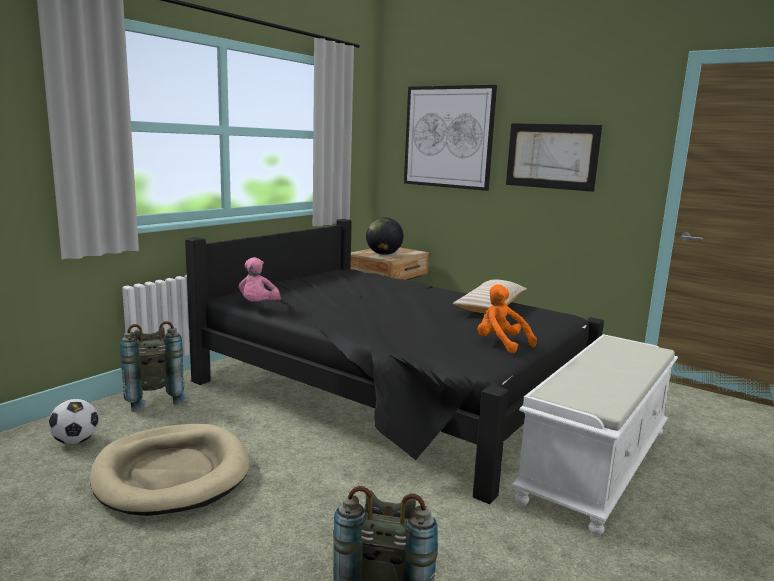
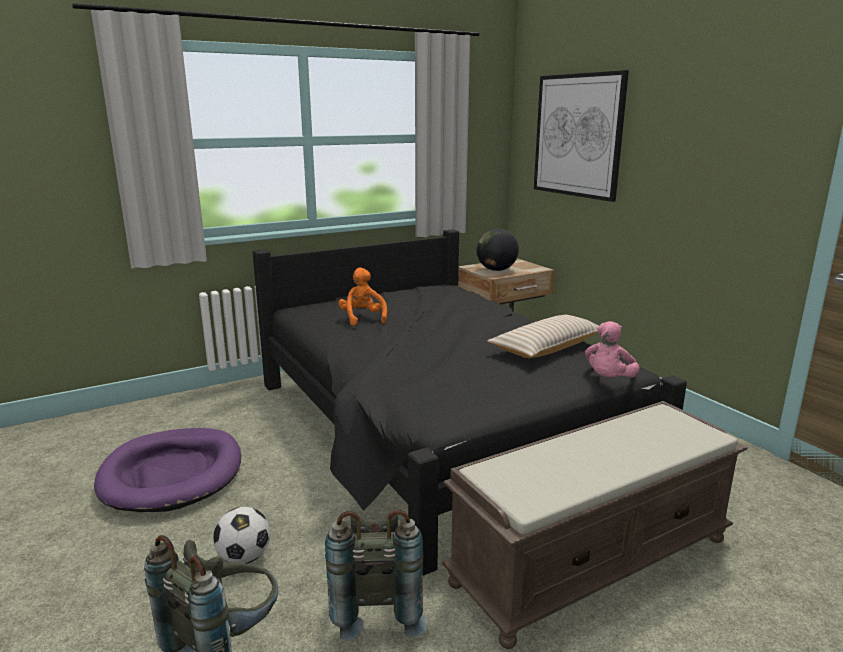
camera: 25 degrees right, 5 degrees up
(76, 441) = (132, 428): football -> football (244, 557)
(152, 398) = (220, 397): grey backpack -> grey backpack (377, 607)
(172, 473) = (172, 474): beige dog bed -> purple dog bed
(258, 306) = (305, 322): pink plush toy -> pink plush toy (608, 380)
(501, 344) = (495, 398): orange plush toy -> orange plush toy (362, 319)
(551, 156) = (684, 161): picture -> none
(595, 462) = (591, 559): white bench -> brown bench

